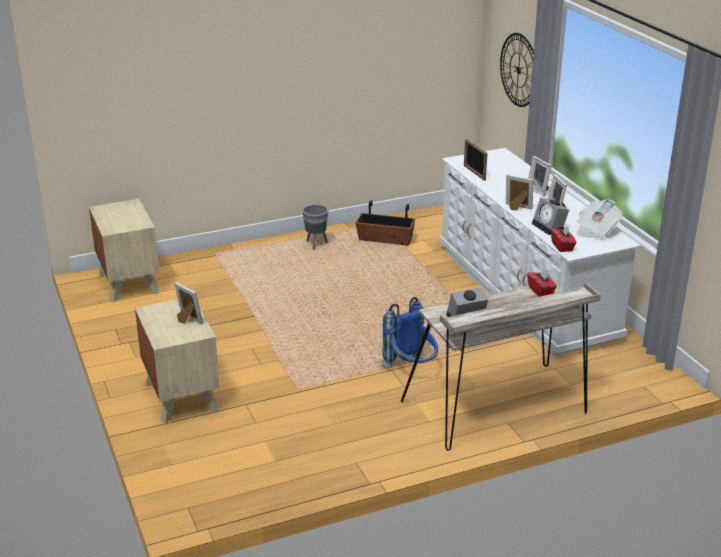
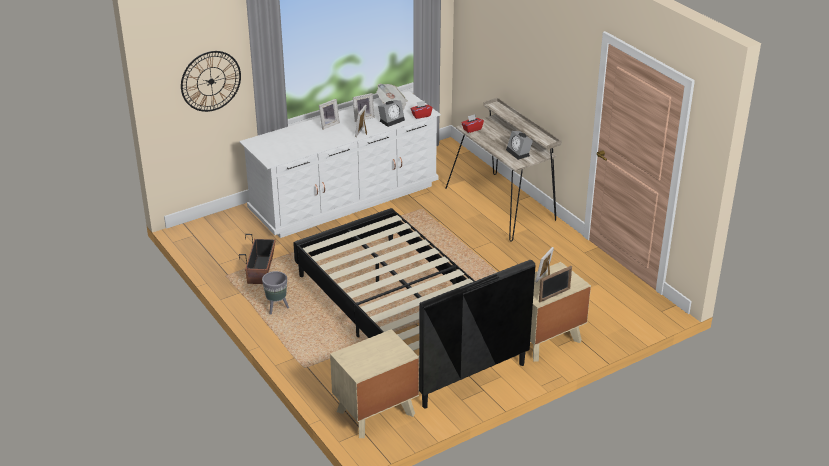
camera: 100 degrees left, 5 degrees up
(266, 311) = (406, 318): none -> black bed
(411, 369) = (468, 240): blue backpack -> none
(474, 173) = (298, 151): picture frame -> picture frame (554, 295)

